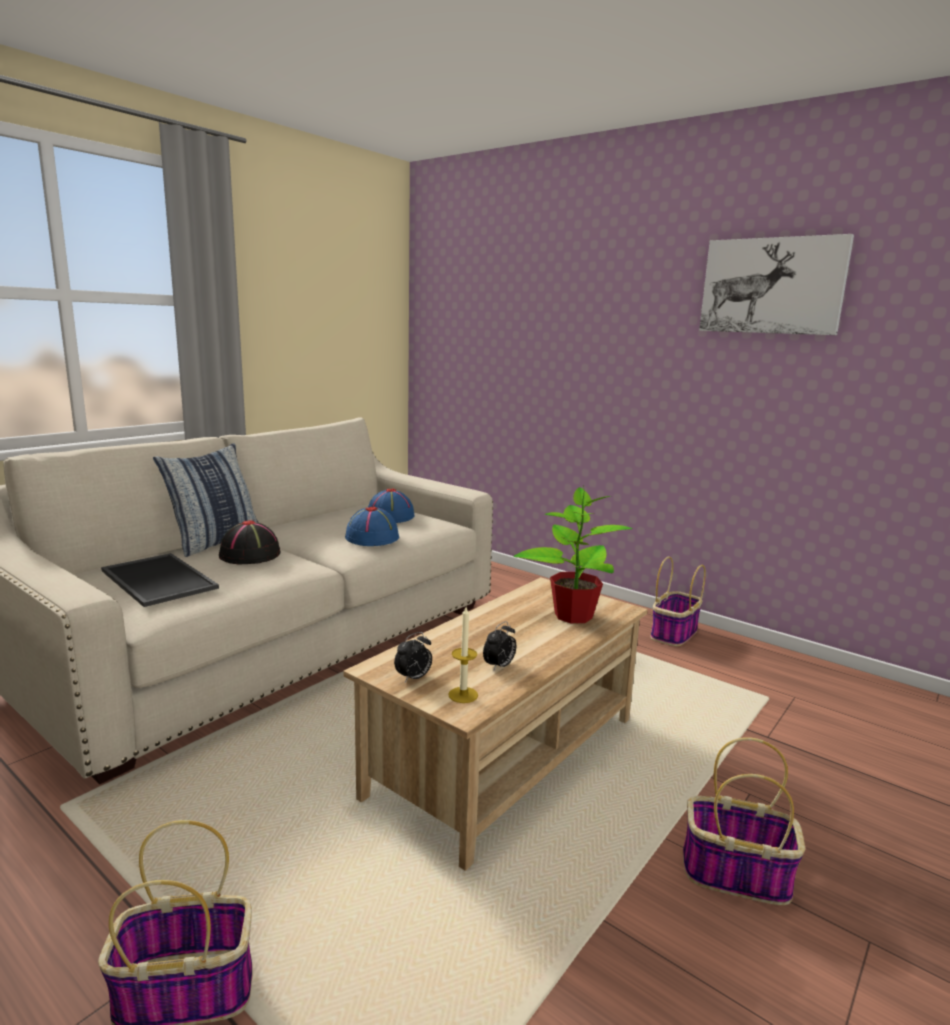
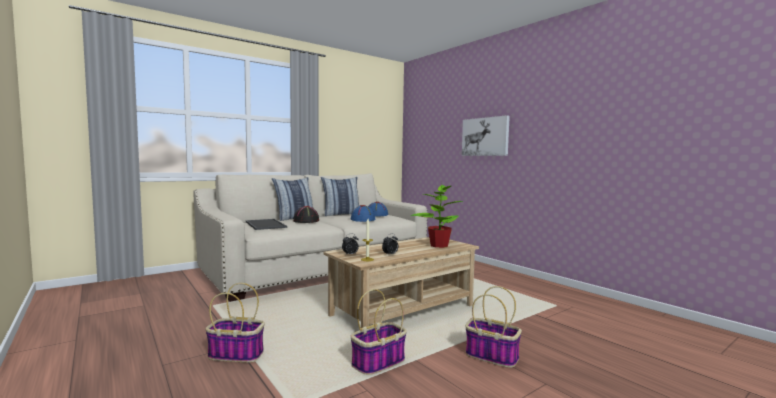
camera: 15 degrees right, 10 degrees down
(313, 518) = (341, 214): none -> pillow
(674, 634) = (519, 280): basket -> basket (378, 363)
(772, 286) = (560, 99): picture -> picture (485, 137)

